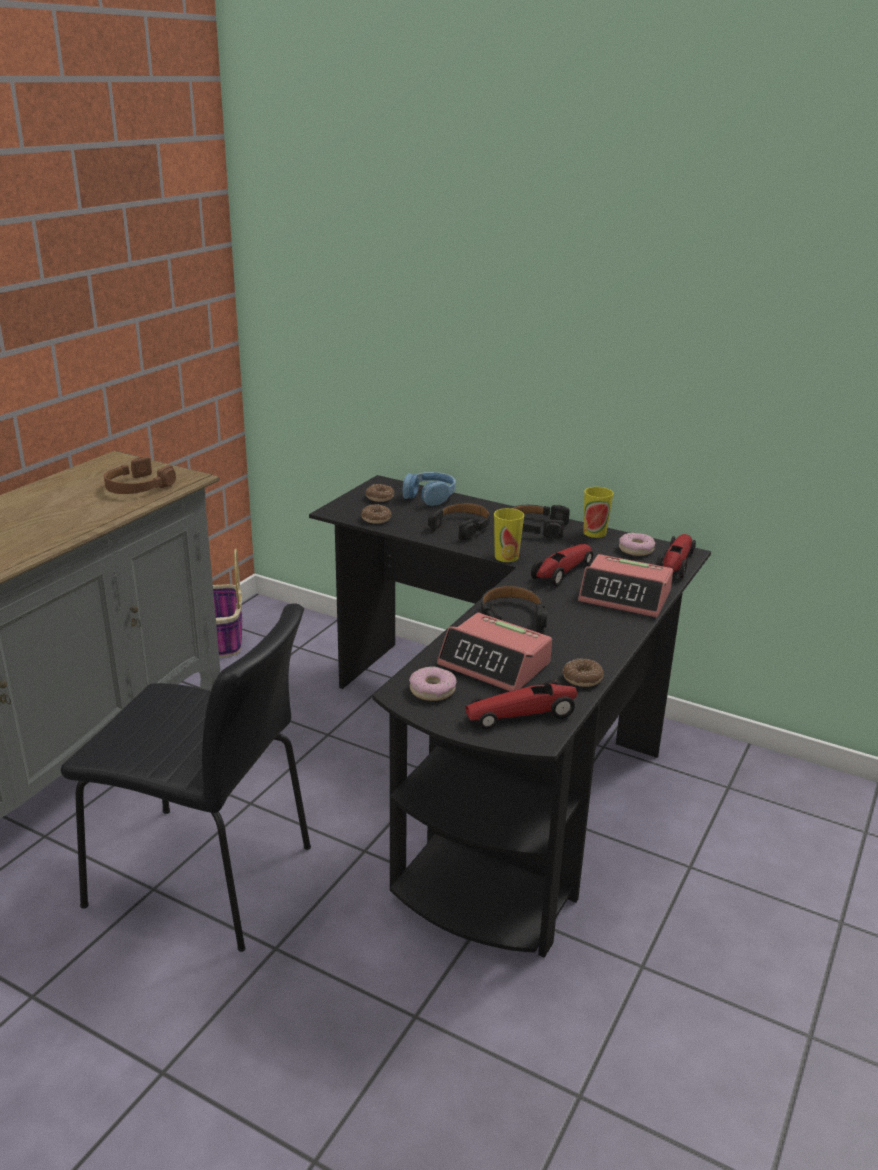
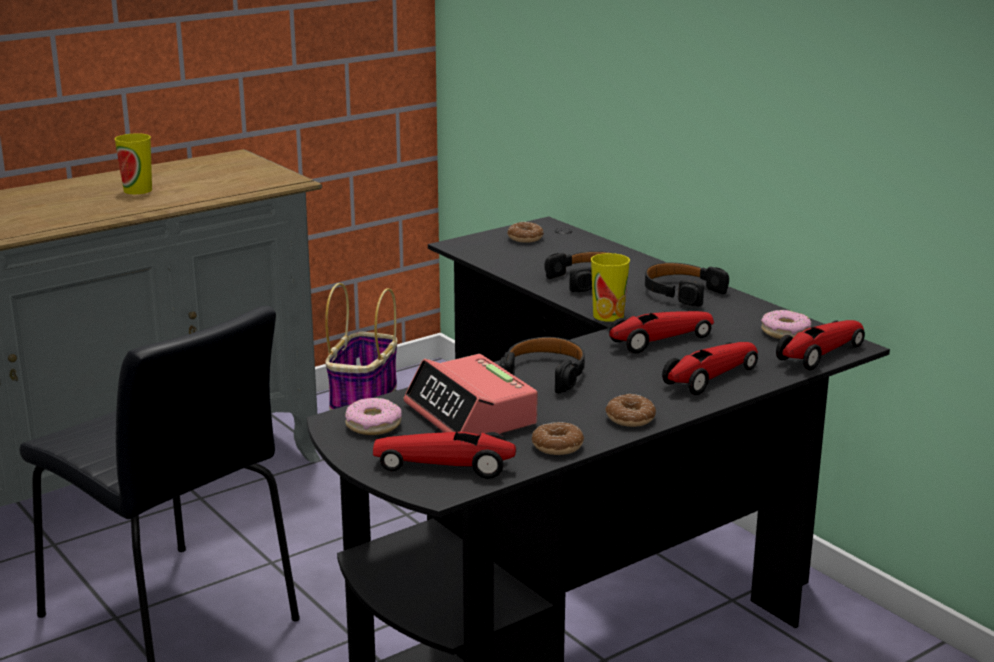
camera: 25 degrees right, 5 degrees down
(137, 486) = (226, 182): brown headphones -> none
(376, 519) = (497, 258): donut -> donut (630, 418)
(430, 496) = (585, 244): blue headphones -> none
(594, 533) = (751, 307): cup -> cup (138, 190)
(625, 597) = (710, 377): alarm clock -> toy car

